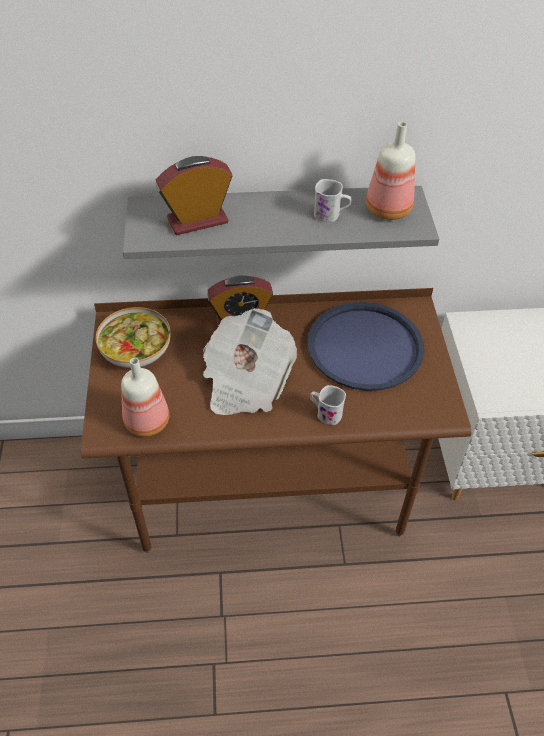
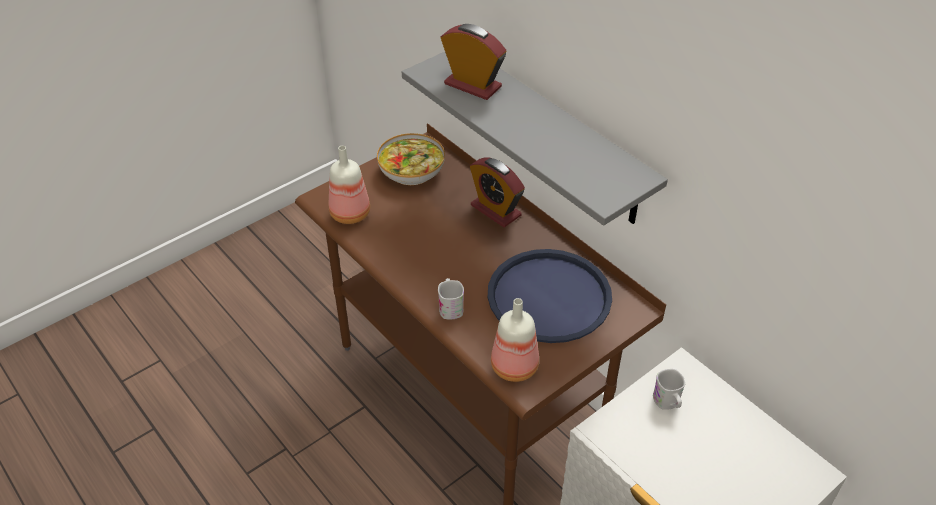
camera: 55 degrees right, 5 degrees down
(246, 381) = (438, 244): newspaper -> none
(331, 215) = (560, 146): white mug -> white mug (668, 403)
(386, 209) = (606, 172): bottle -> bottle (514, 365)

